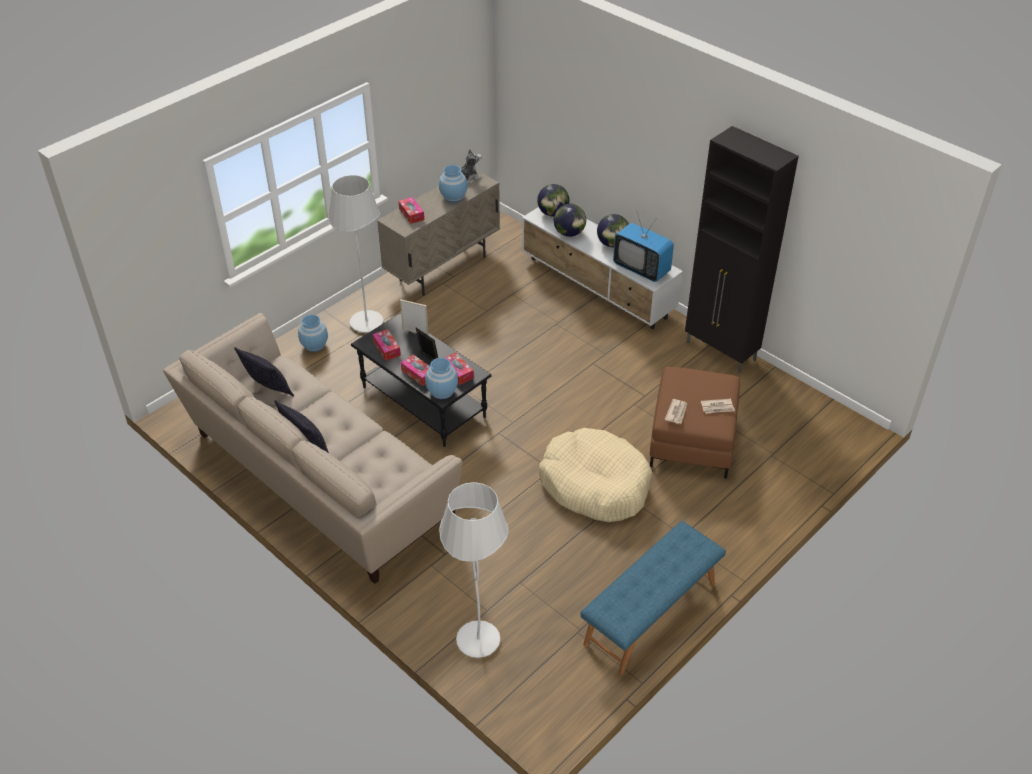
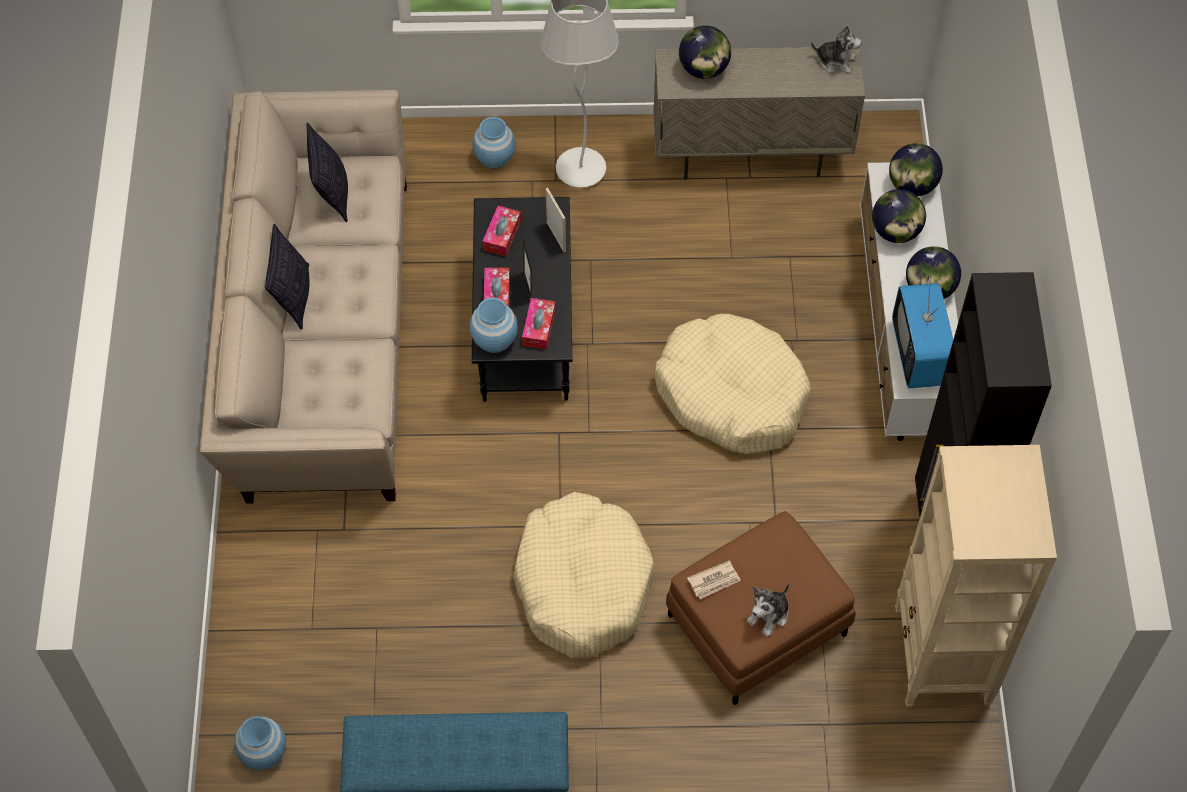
camera: 45 degrees right, 15 degrees up
(411, 214) = (703, 69): tissue box -> globe
(453, 197) = (782, 79): blue vase -> blue vase (264, 753)
(478, 640) = (267, 652): white floor lamp -> none
(558, 362) = (731, 394): none -> beige dog bed
(717, 407) = (769, 615): newspaper -> plush toy
(780, 394) = (941, 657): none -> beige bookcase

